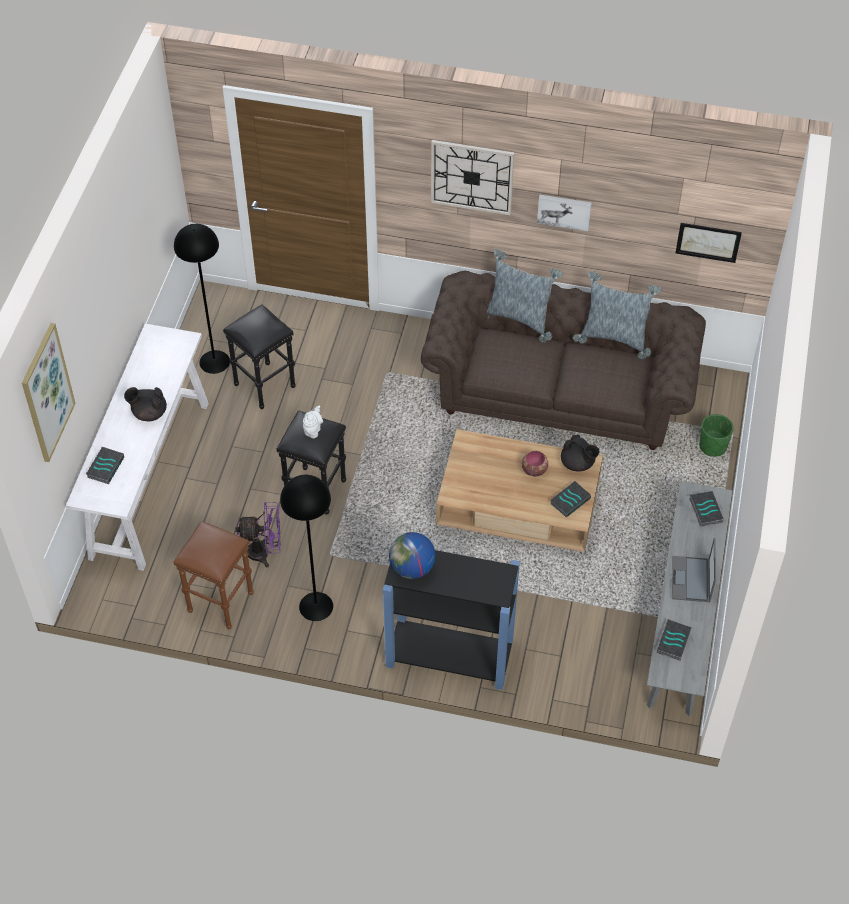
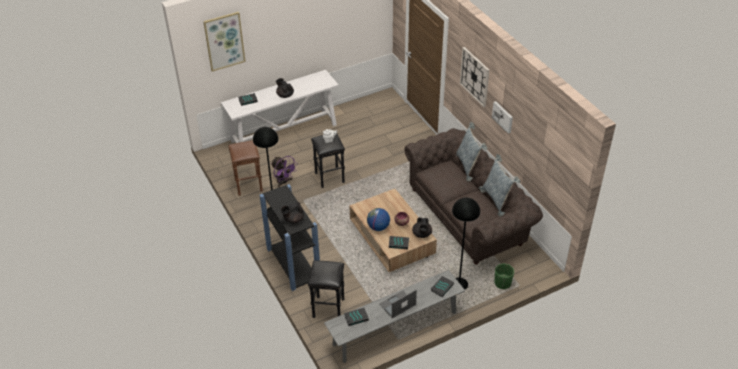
camera: 50 degrees right, 10 degrees down
(214, 361) = (358, 114): black floor lamp -> black floor lamp (459, 284)
(264, 386) = (362, 134): black stool -> black stool (327, 308)
(412, 568) = (278, 196): globe -> globe (378, 227)
(481, 582) = (293, 219): none -> black teapot
(708, 242) = (552, 170): picture -> none

